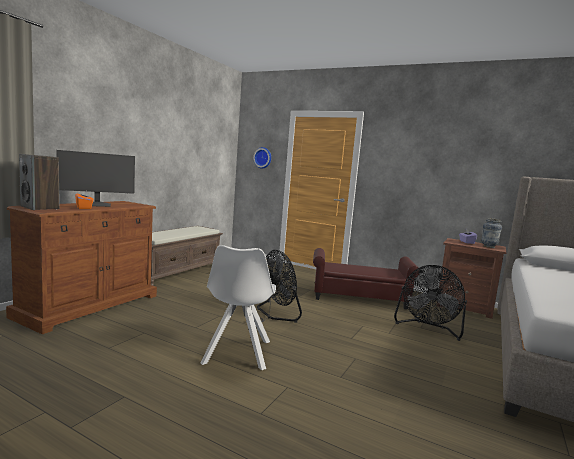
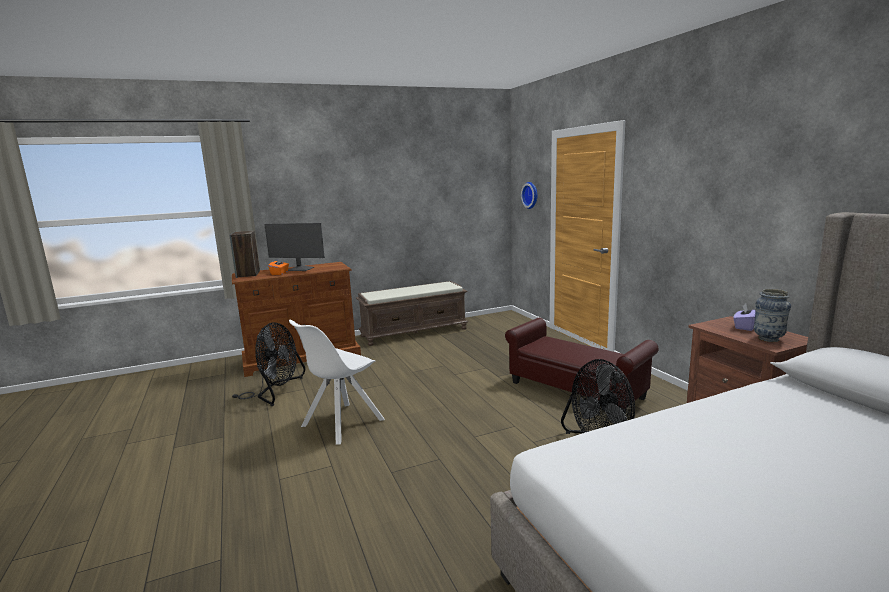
camera: 40 degrees right, 5 degrees up
(272, 313) = (435, 391): black fan -> black fan (274, 391)

